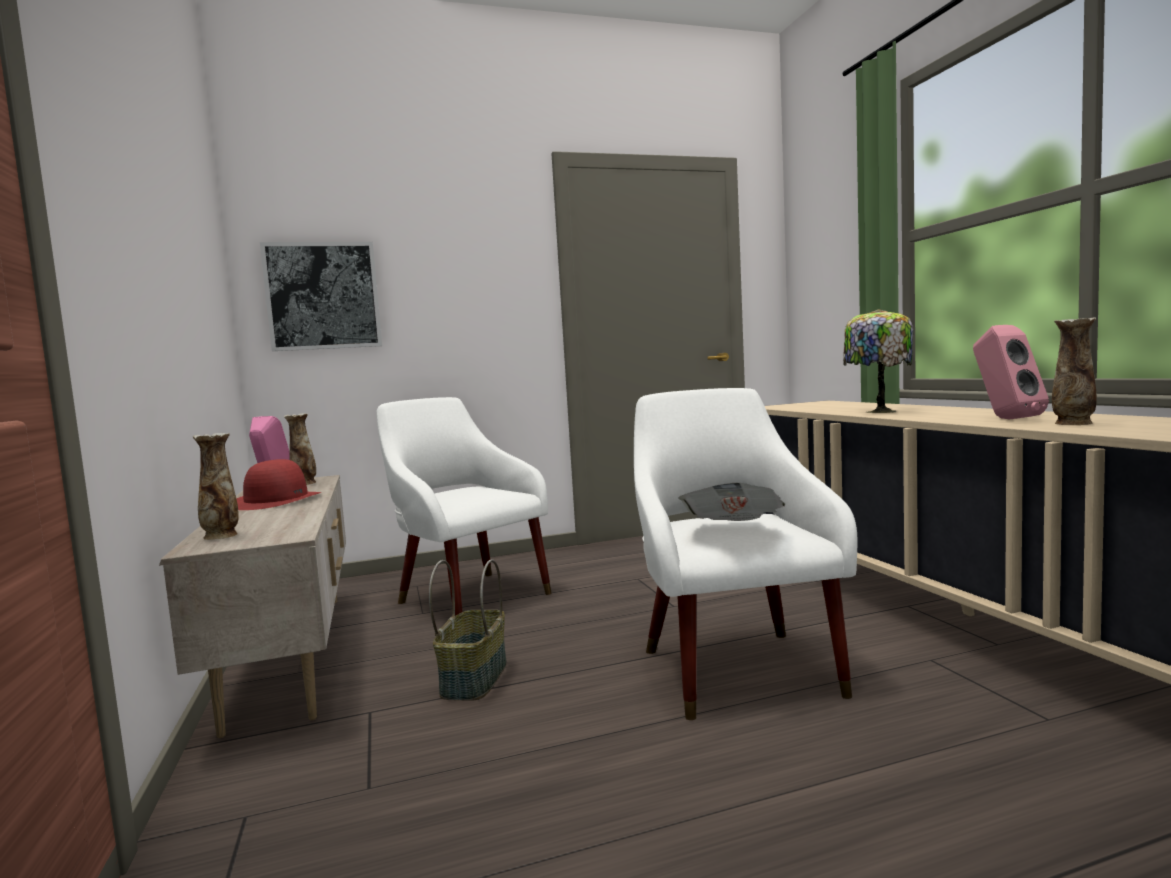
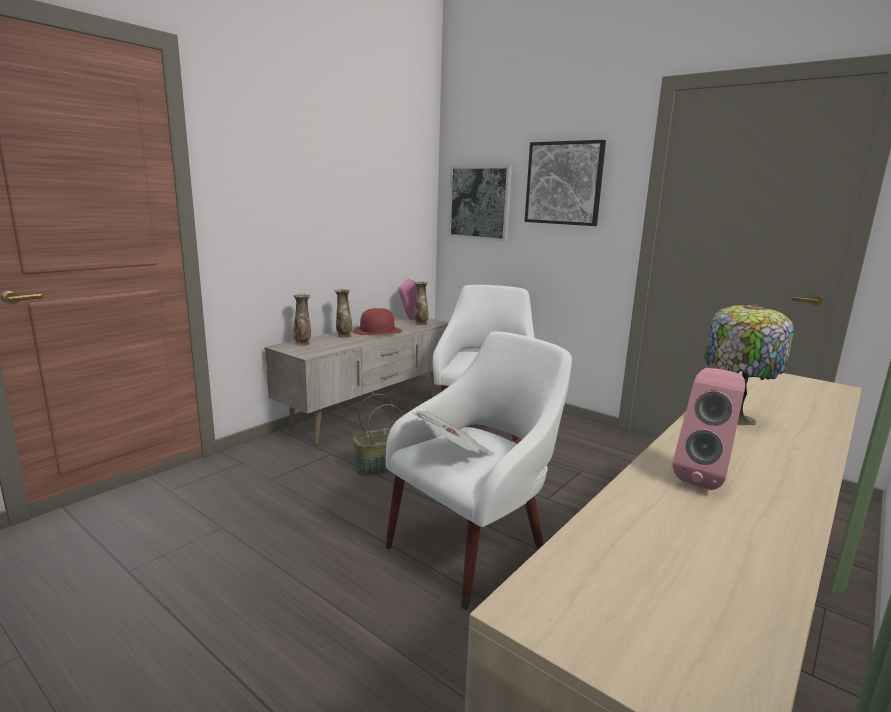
camera: 55 degrees right, 10 degrees up
(456, 264) = (564, 183): none -> picture
(1073, 423) = (673, 511): vase -> vase (344, 336)

